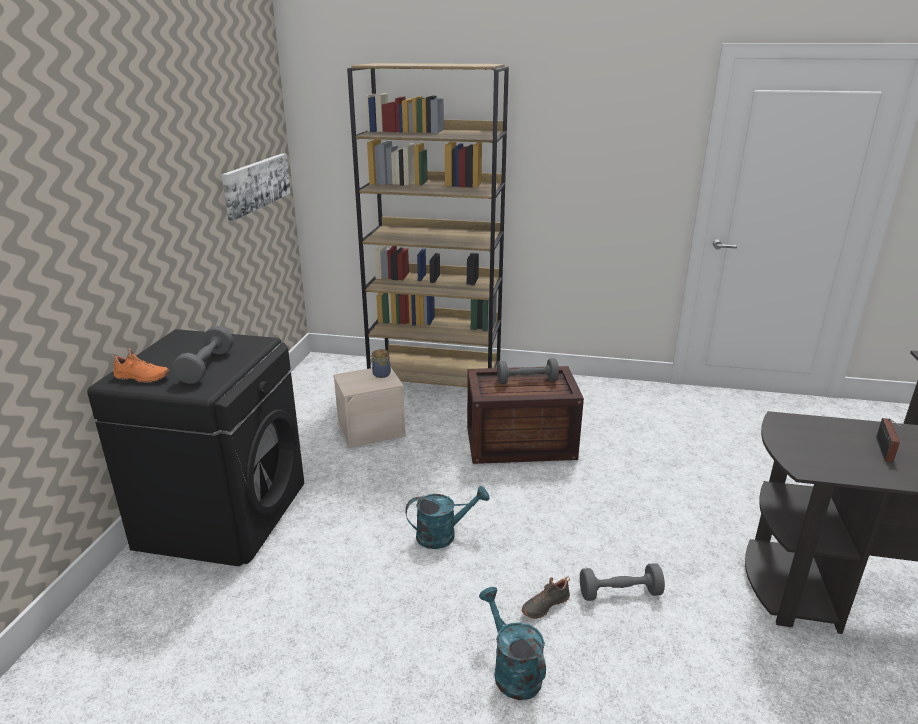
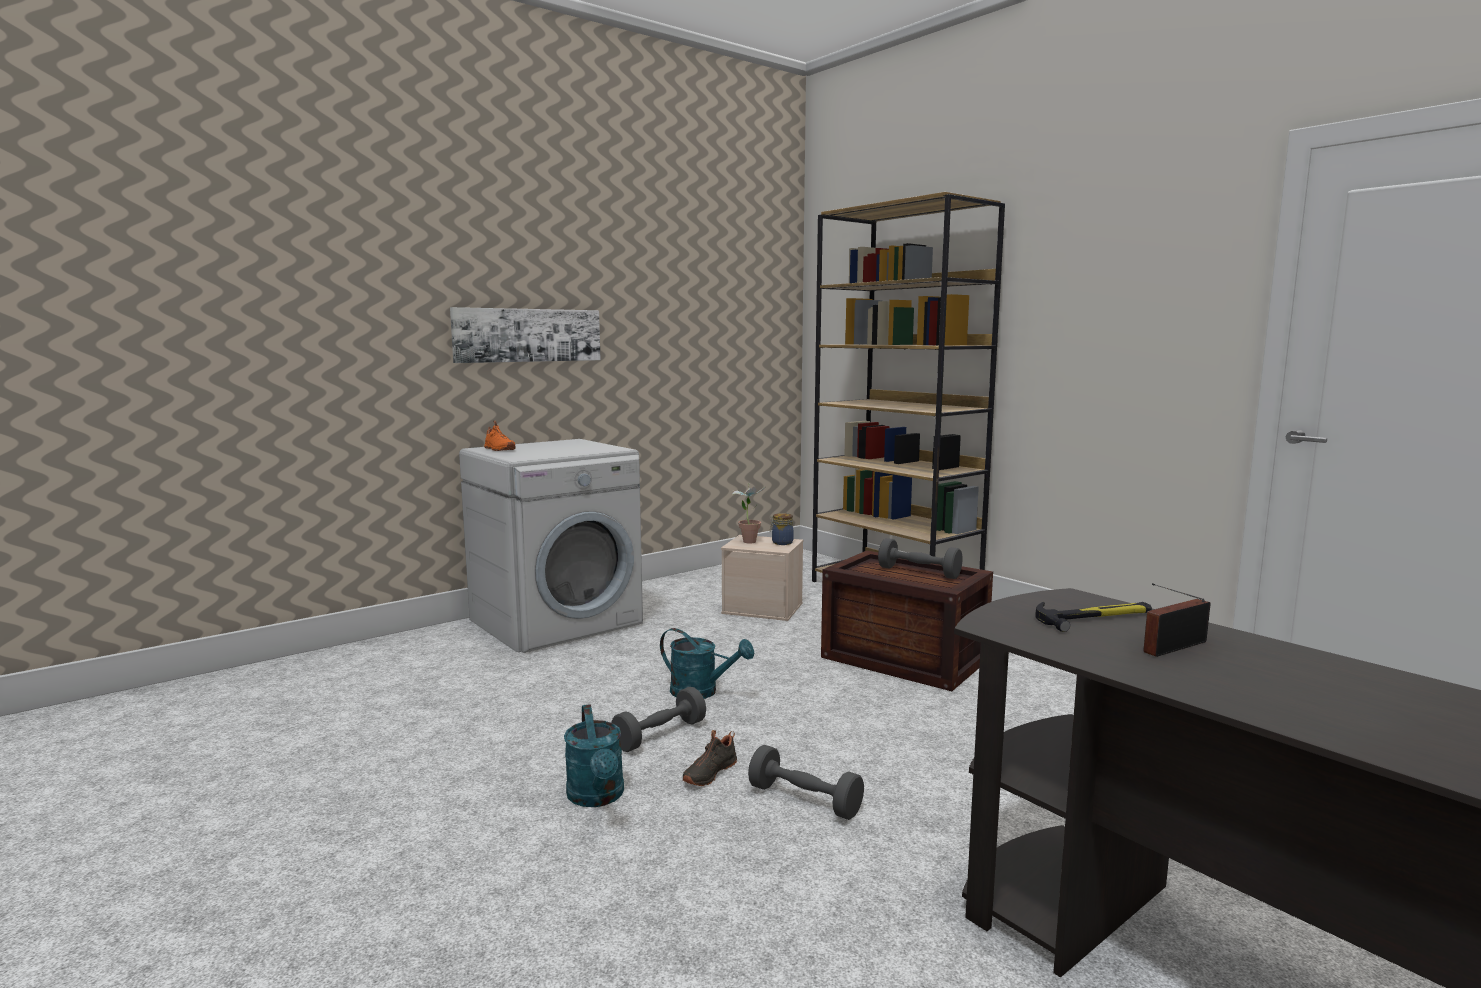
camera: 40 degrees right, 15 degrees down
(206, 367) = (549, 451): grey dumbbell -> grey dumbbell (660, 735)
(227, 513) = (561, 621): black washing machine -> white washing machine
(256, 184) = (738, 340): picture -> picture (528, 335)
(352, 380) = (748, 540): none -> potted plant
(512, 670) = (597, 797): turquoise watering can -> turquoise watering can turned 150 degrees clockwise
(544, 604) = (708, 773): black shoe -> black shoe turned 60 degrees counterclockwise
(822, 437) = (1095, 617): none -> hammer

